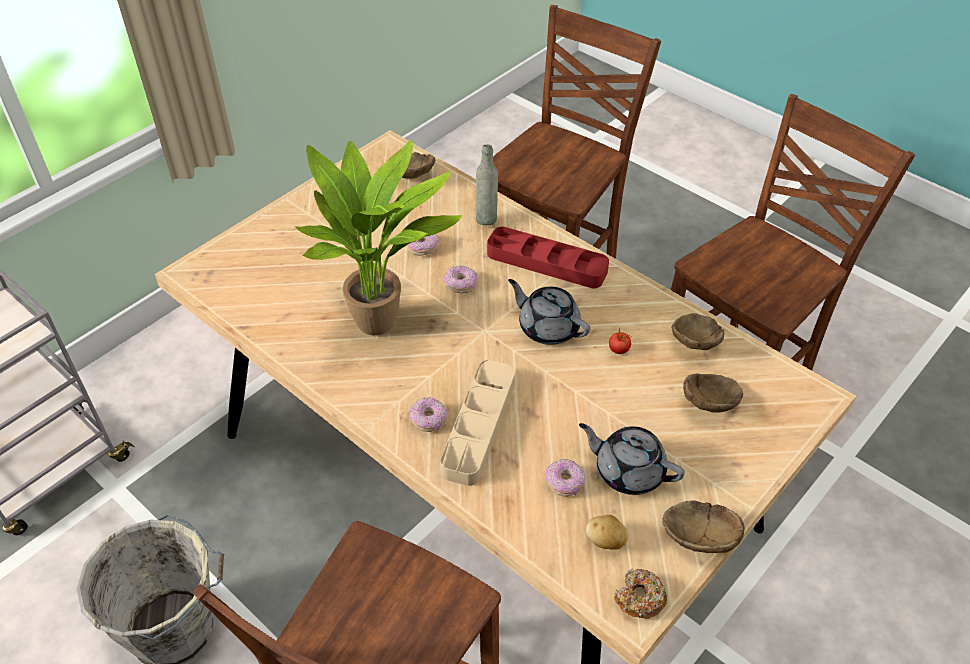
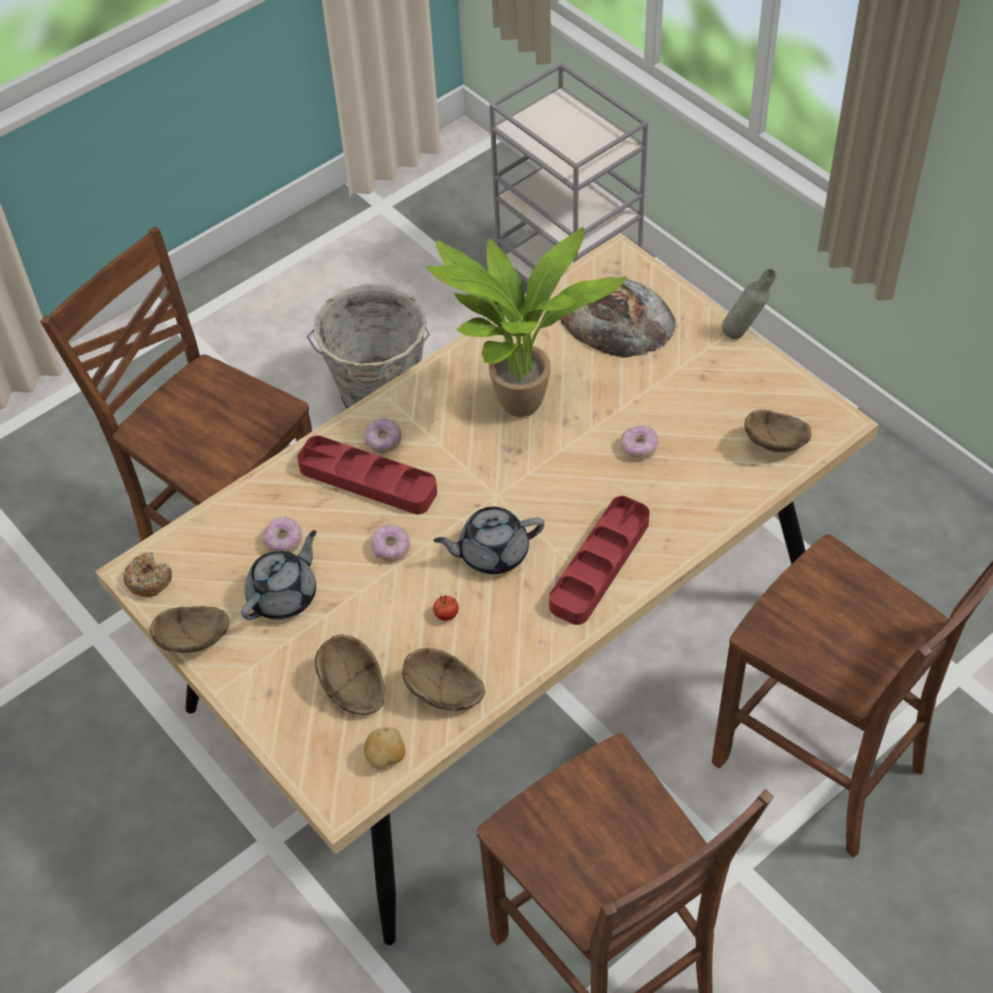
camera: 100 degrees right, 5 degrees up
(272, 268) = (617, 319): none -> bread
(461, 285) = (571, 479): donut -> donut (391, 548)
(479, 425) = (368, 480): beige tray -> red tray
(486, 217) = (689, 512): grey bottle -> grey bottle (744, 334)
(548, 327) = (492, 552): grey teapot -> grey teapot turned 150 degrees counterclockwise
(605, 541) = (212, 564): potato -> potato (386, 757)

